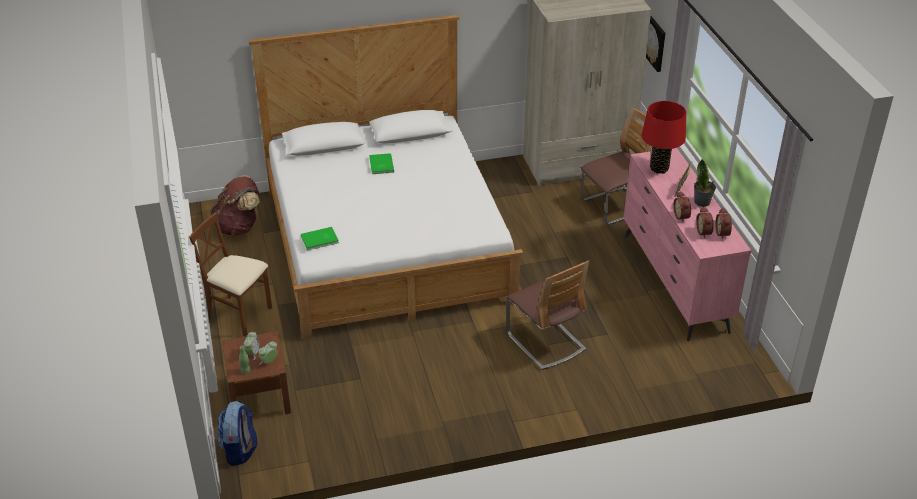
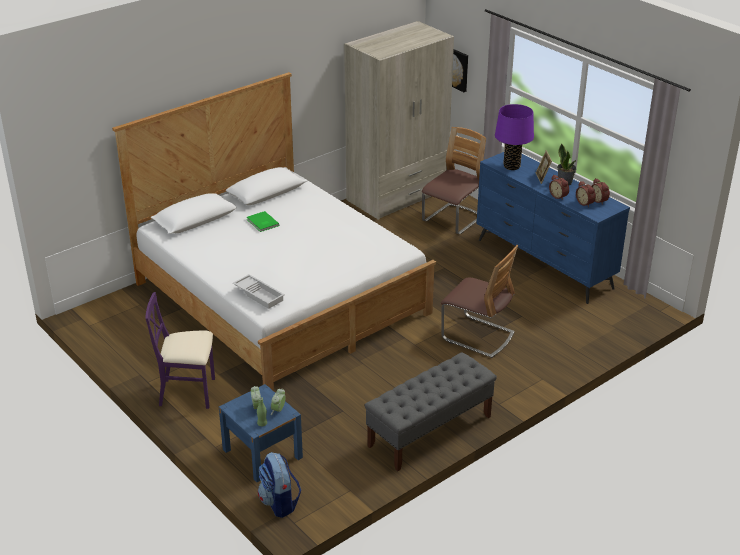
camera: 25 degrees left, 5 degrees down
(239, 227) = (128, 320): brown backpack -> none
(239, 314) = (188, 392): brown chair -> purple chair
(259, 397) = (262, 453): brown nightstand -> blue nightstand
(320, 240) = (259, 294): green book -> white tray
(424, 427) = (429, 431): none -> grey bench
(659, 169) = (511, 166): red table lamp -> purple table lamp
(674, 283) = (544, 264): pink dresser -> blue dresser

